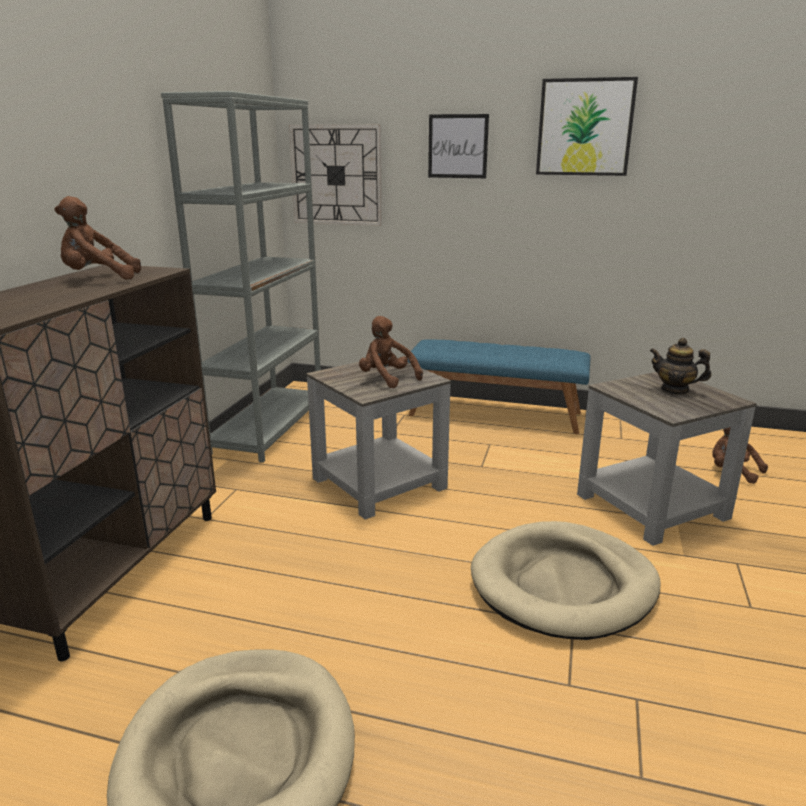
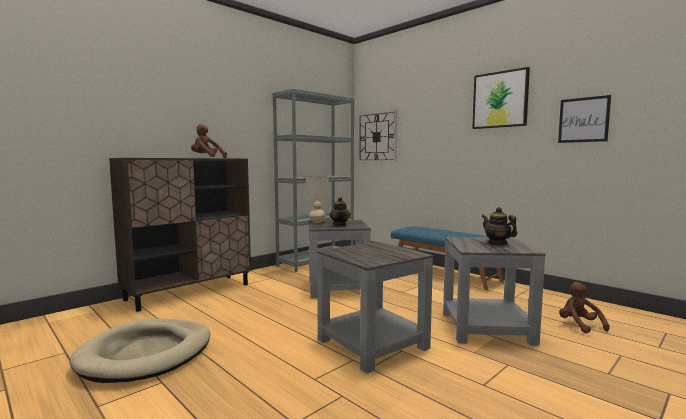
camera: 30 degrees right, 15 degrees down
(333, 376) = (317, 222): none -> beige table lamp
(387, 378) = (340, 225): brown plush toy -> teapot
(458, 146) = (433, 117): picture -> picture (583, 120)
(563, 585) = (374, 344): beige dog bed -> grey side table

